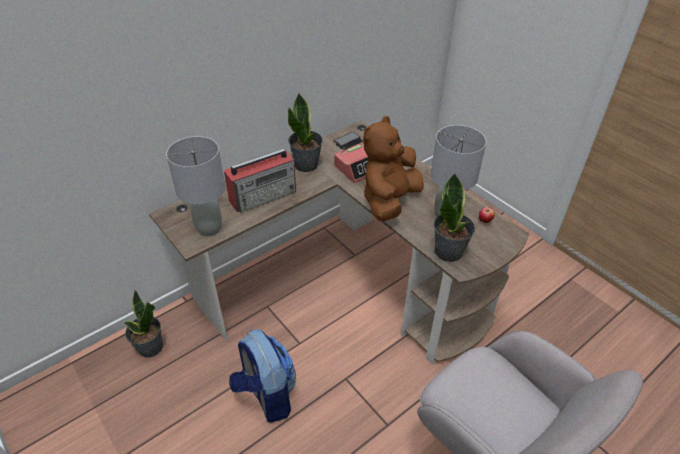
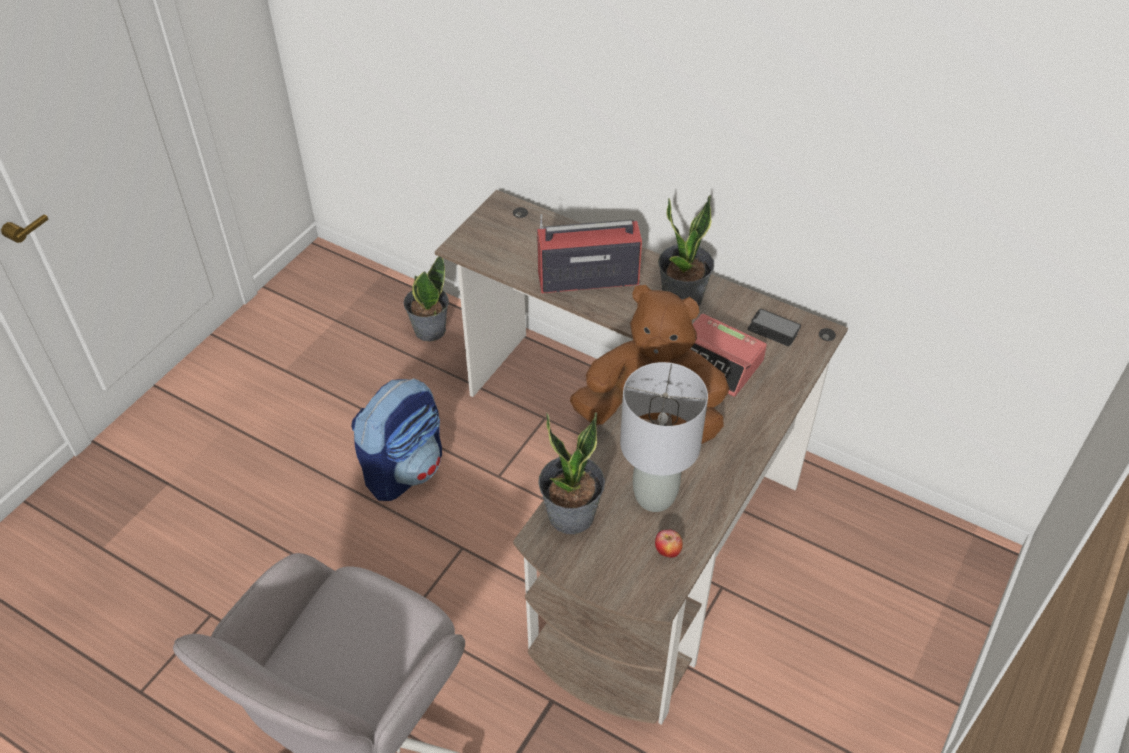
camera: 70 degrees right, 5 degrees up
(209, 229) = (495, 251): grey table lamp -> none
(264, 195) = (586, 278): radio -> radio turned 135 degrees clockwise

